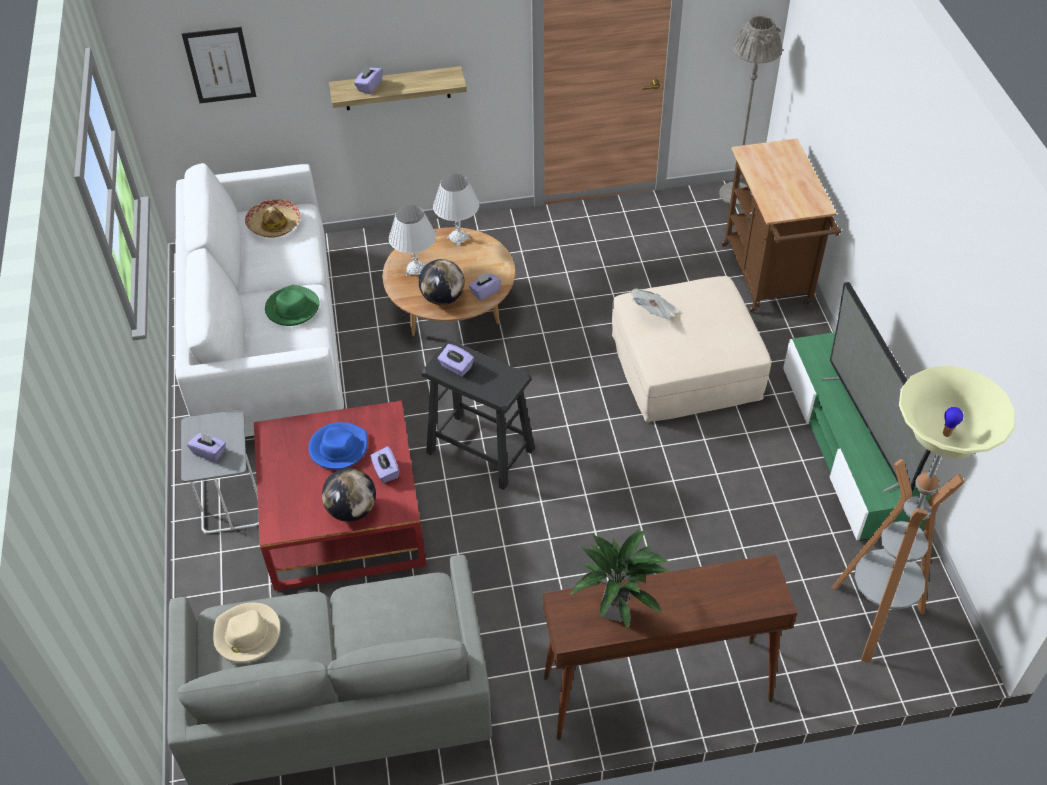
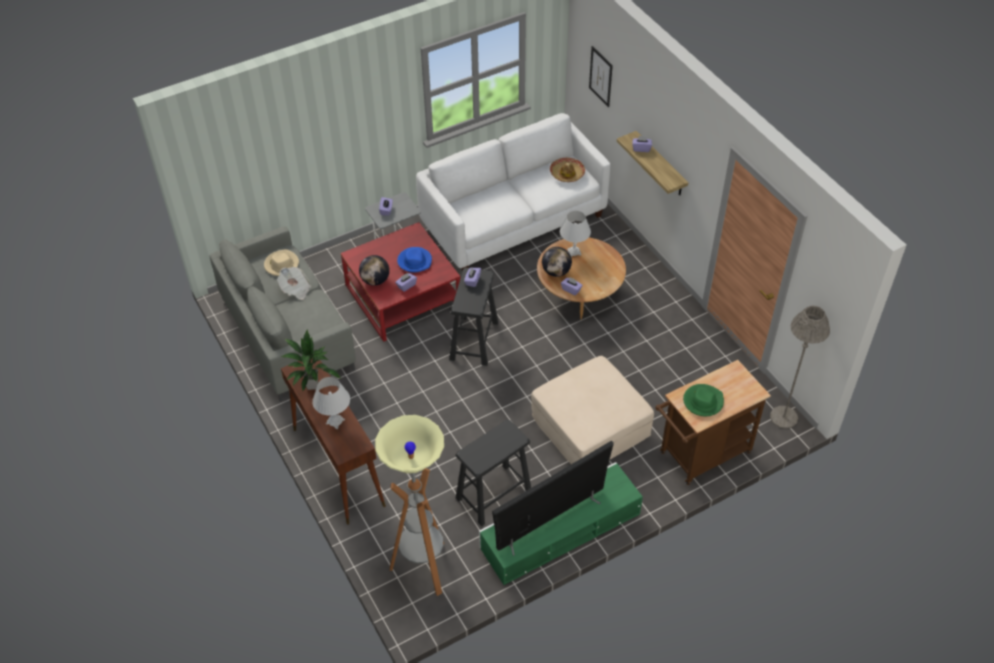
camera: 70 degrees right, 0 degrees up
(292, 308) = (502, 205): green hat -> green hat (703, 401)
(458, 238) = (612, 263): white table lamp -> white table lamp (335, 421)
(654, 312) = (591, 376): newspaper -> newspaper (295, 289)
(768, 502) = (493, 495): none -> black stool

